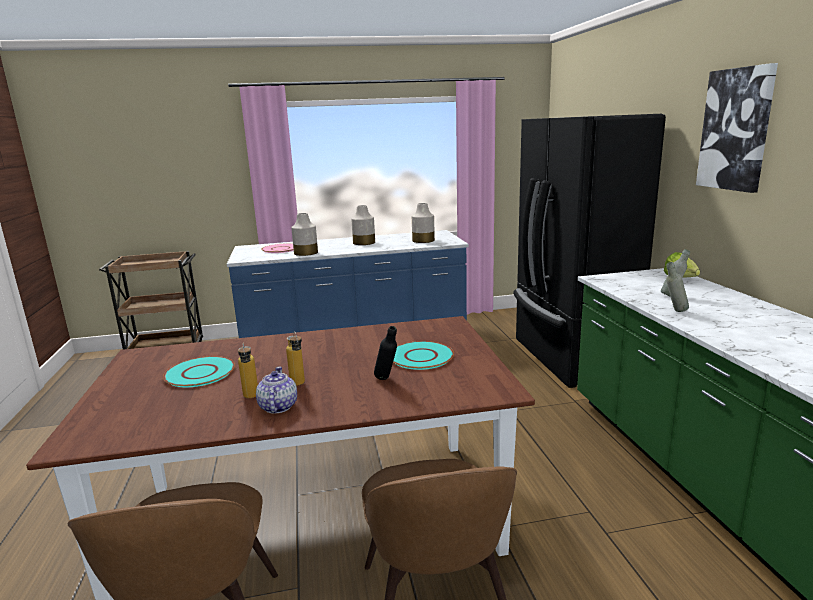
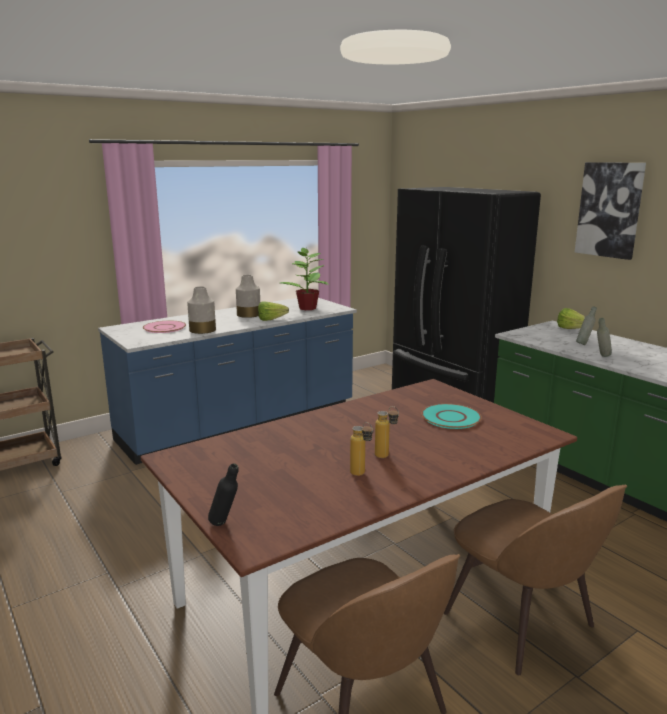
camera: 25 degrees left, 0 degrees up
(200, 373) = (274, 462): turquoise plate -> none
(277, 407) = (397, 477): teapot -> none
(377, 248) = (274, 319): none -> lettuce
(387, 380) = (452, 440): black bottle -> black bottle (225, 524)
(423, 240) = (307, 308): beige vase -> potted plant

